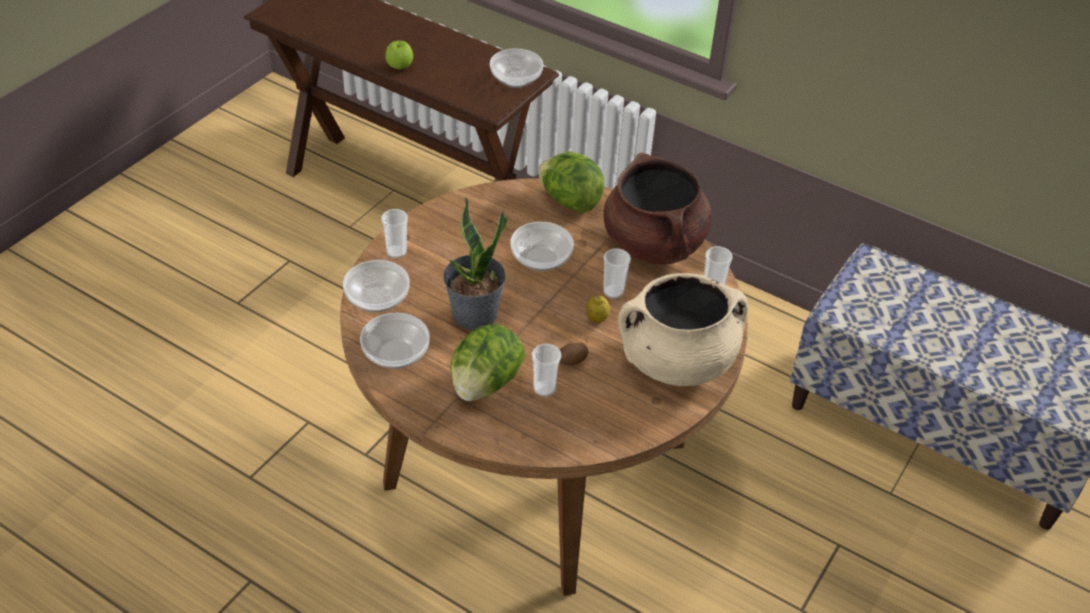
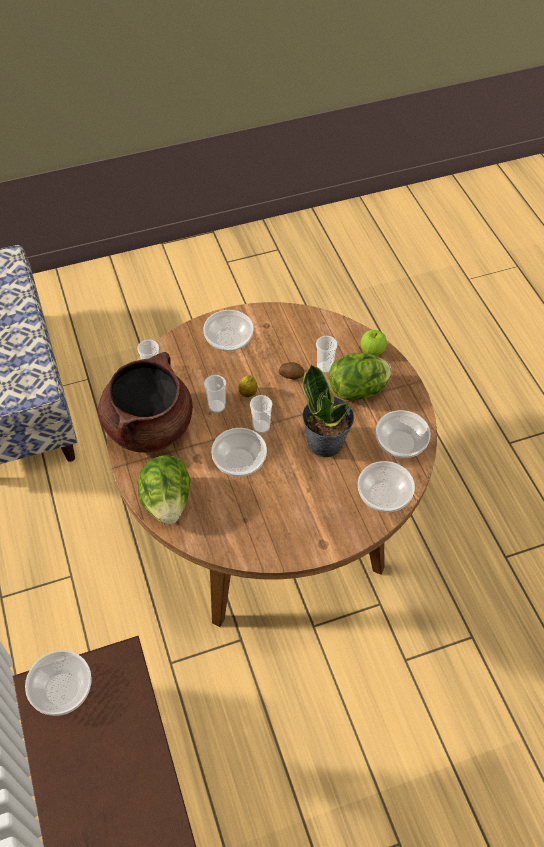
camera: 140 degrees left, 10 degrees up
(396, 252) = (340, 531): cup -> cup (261, 426)
(399, 67) = (155, 796): apple -> apple (372, 351)
(676, 362) = (229, 339): beige cooking pot -> bowl

